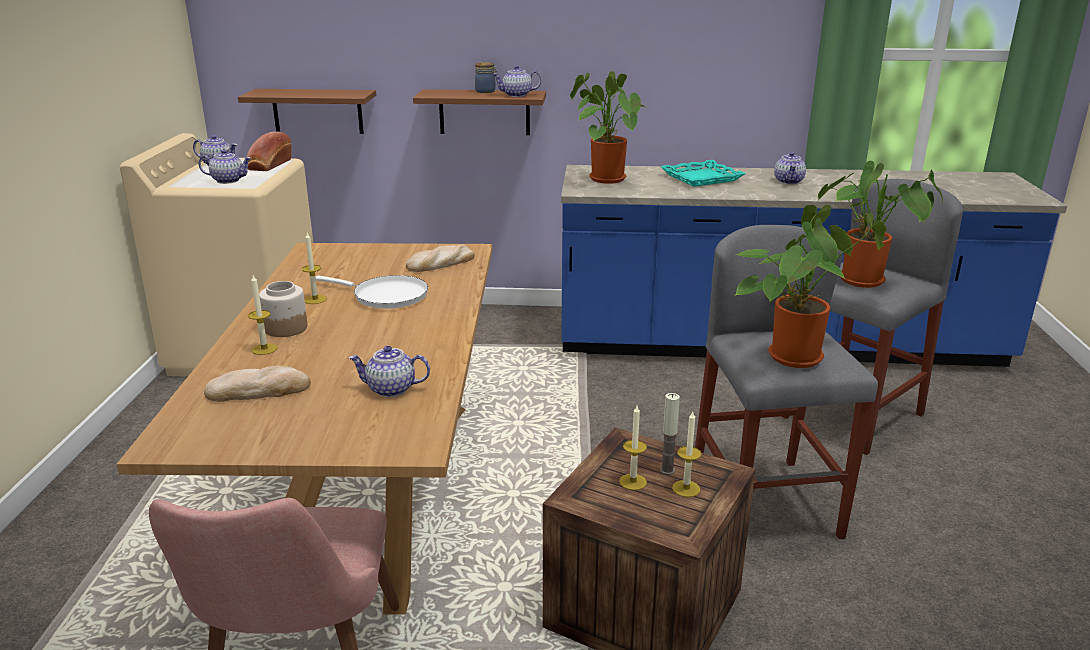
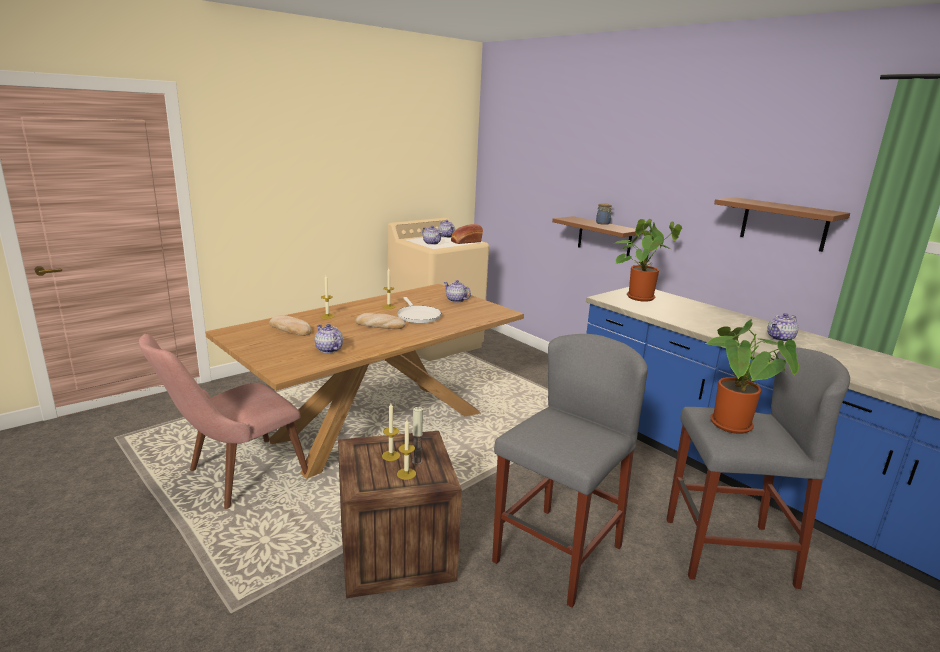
camera: 45 degrees right, 5 degrees down
(285, 328) = (352, 312): jar -> none
(317, 111) = (520, 220): brown shelf -> brown shelf (784, 224)
(440, 263) = (475, 312): bread -> bread (380, 325)
(516, 95) = (614, 228): teapot -> teapot (456, 300)
(701, 178) = (711, 316): turquoise tray -> none
(795, 354) = (560, 435): potted plant -> none

